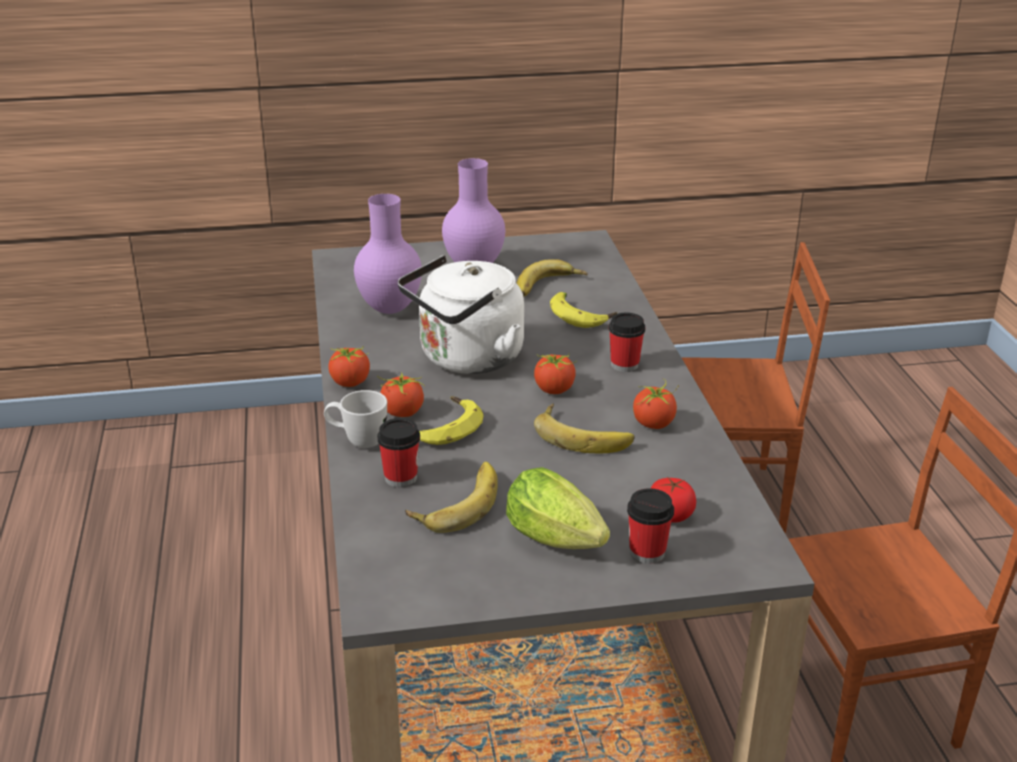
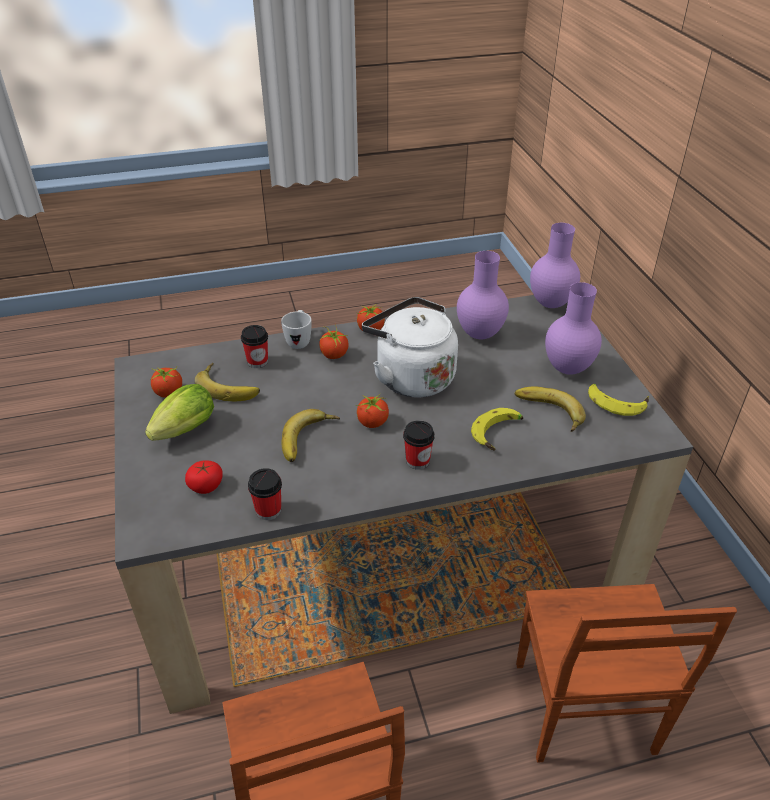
camera: 85 degrees right, 10 degrees up
(339, 262) = (549, 304): none -> purple vase
(445, 429) = (315, 375): banana -> banana (616, 402)
(647, 552) = (164, 473): cup -> cup (268, 510)
(653, 423) = (326, 478): tomato -> tomato (169, 392)

